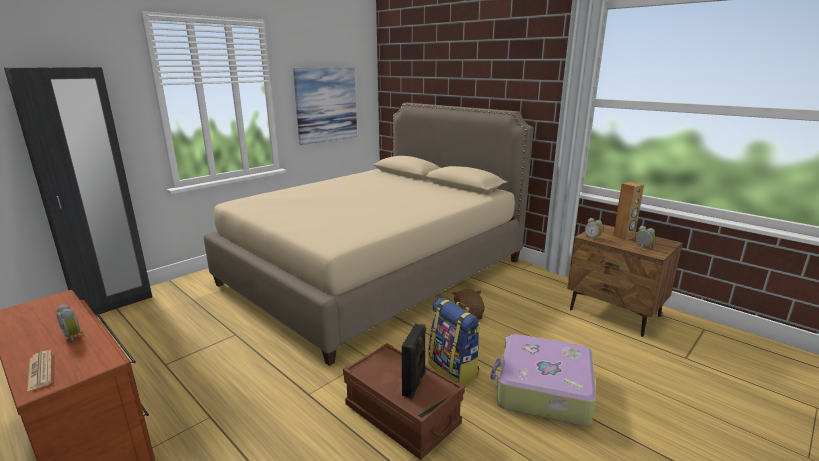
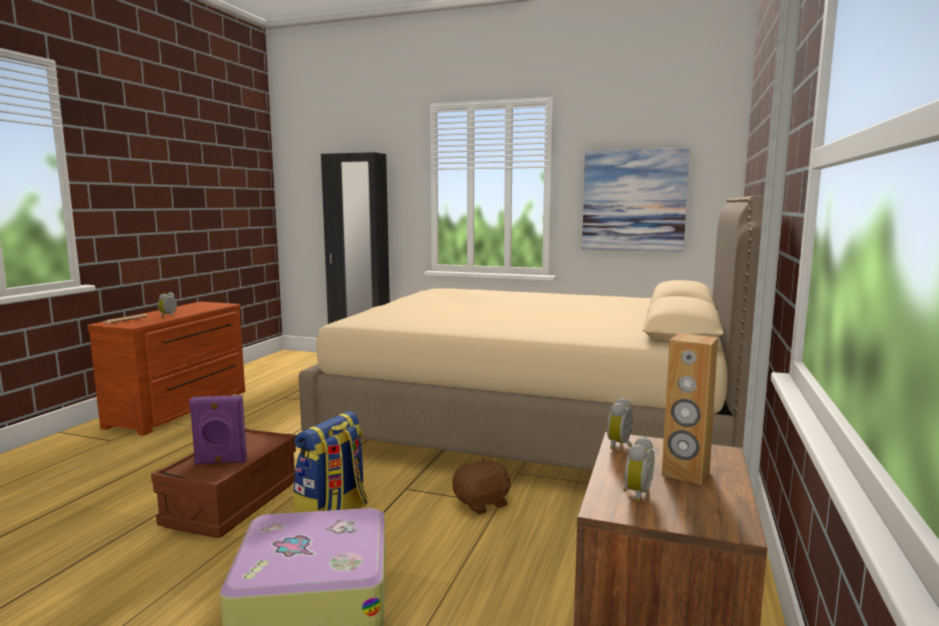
camera: 65 degrees right, 10 degrees down
(415, 384) = (220, 462): black speaker -> purple speaker

